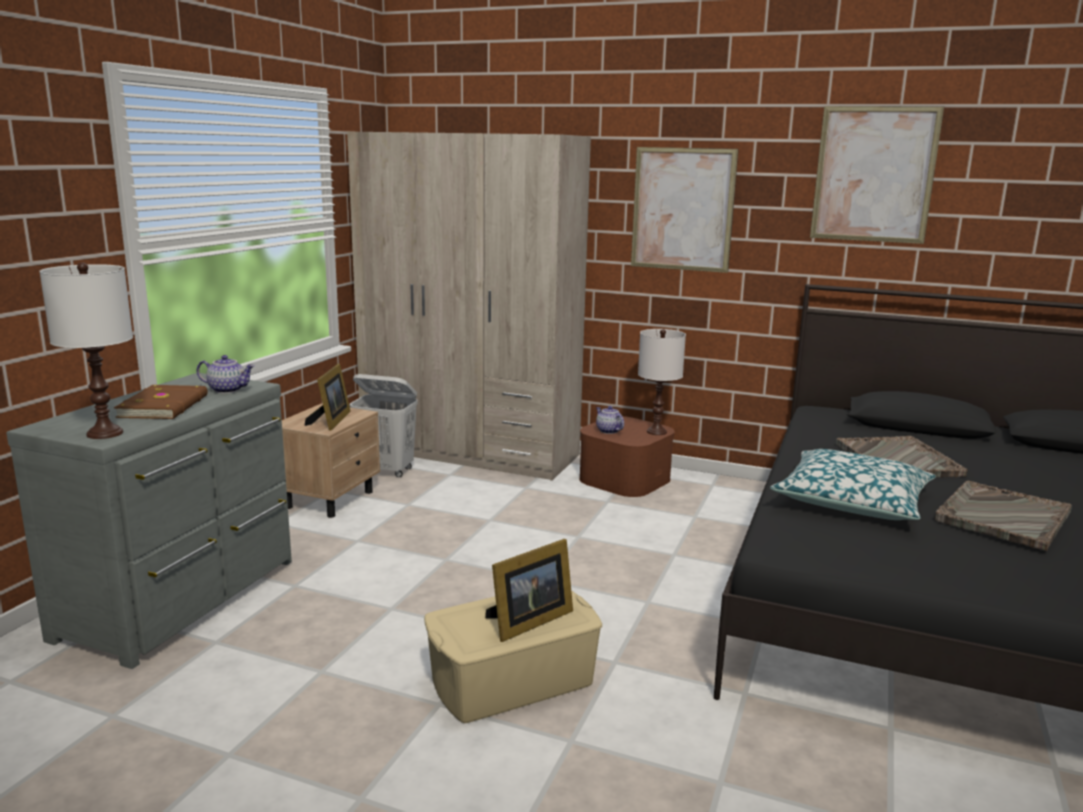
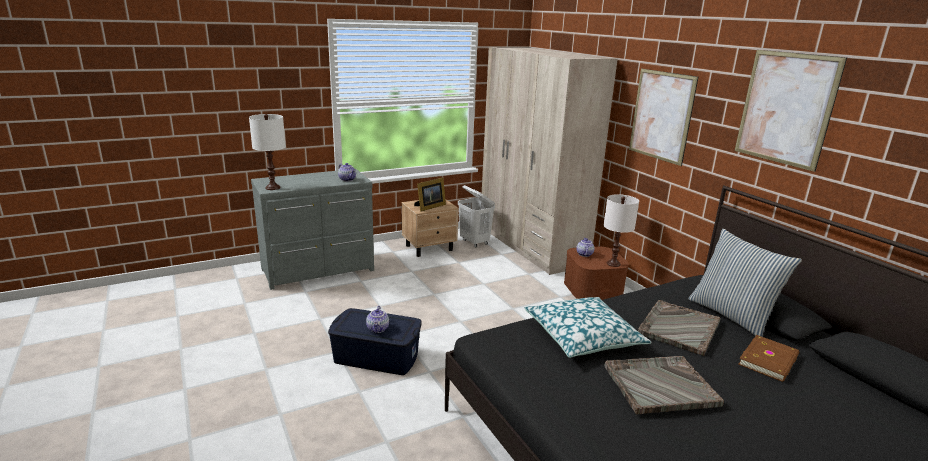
camera: 40 degrees right, 5 degrees up
(165, 406) = (312, 181): brown book -> brown book (769, 361)
(511, 680) = (376, 356): beige storage box -> blue storage box
(527, 622) = (378, 329): picture frame -> teapot
(903, 433) = (732, 315): none -> pillow

